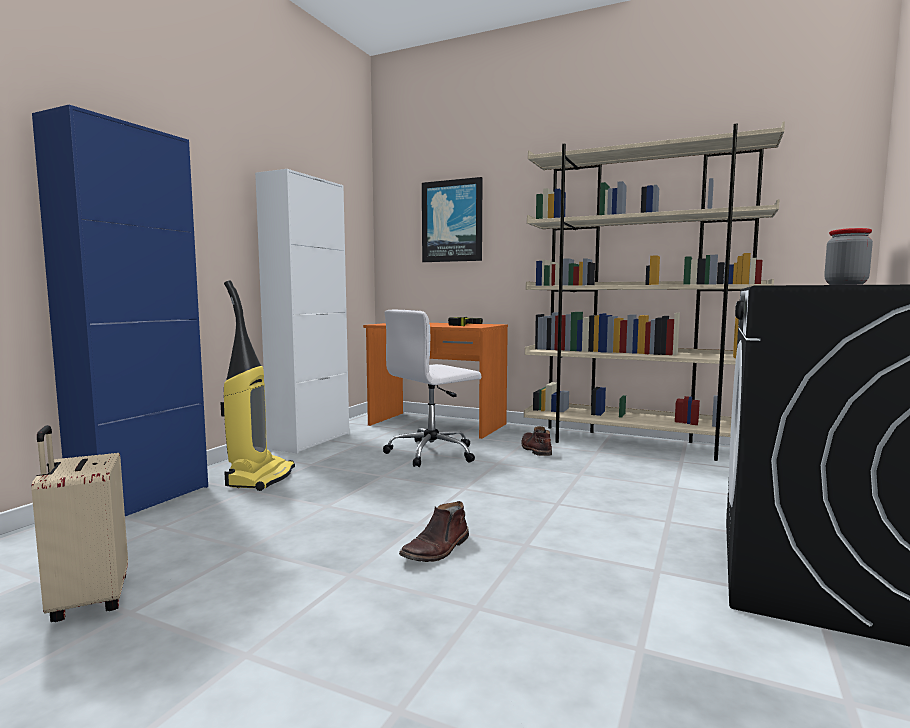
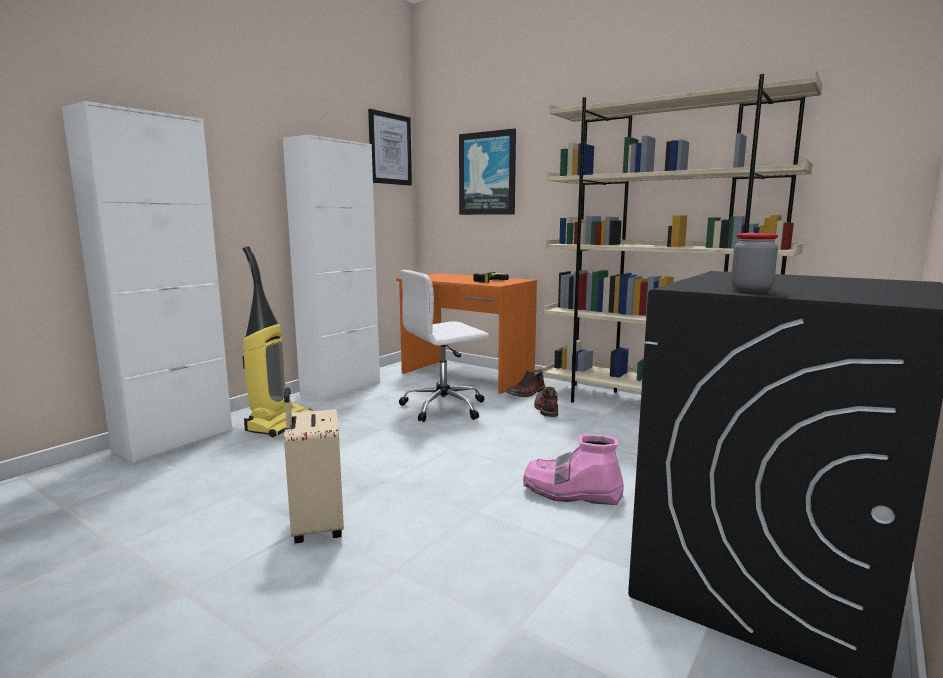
camera: 10 degrees right, 5 degrees up
(87, 601) = (92, 530): beige suitcase -> beige suitcase (316, 527)
(143, 500) = (174, 440): blue cabinet -> white cabinet
(351, 195) = (390, 149): none -> picture
(437, 549) = (392, 509): brown boot -> brown boot (526, 393)
(610, 520) = (571, 492): none -> pink boot

